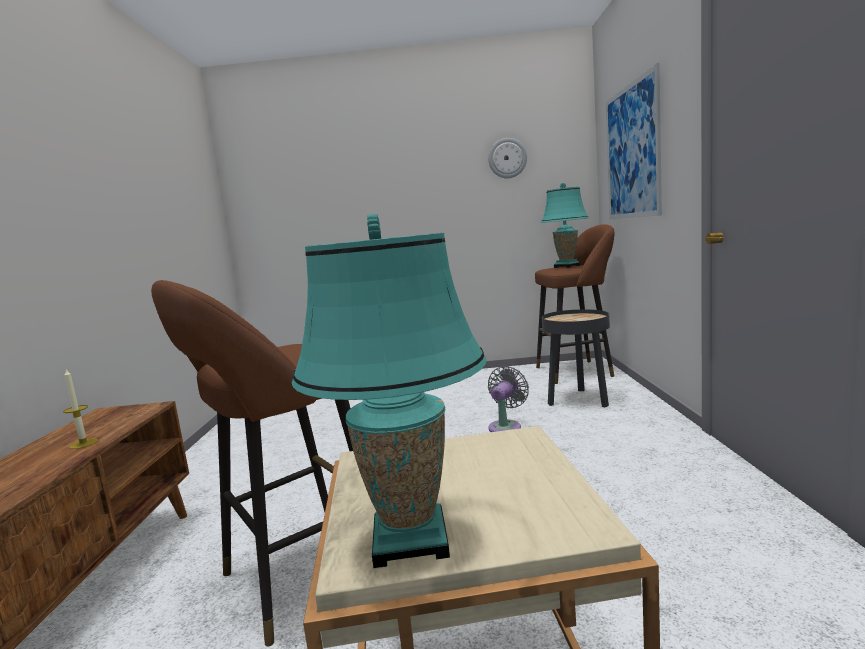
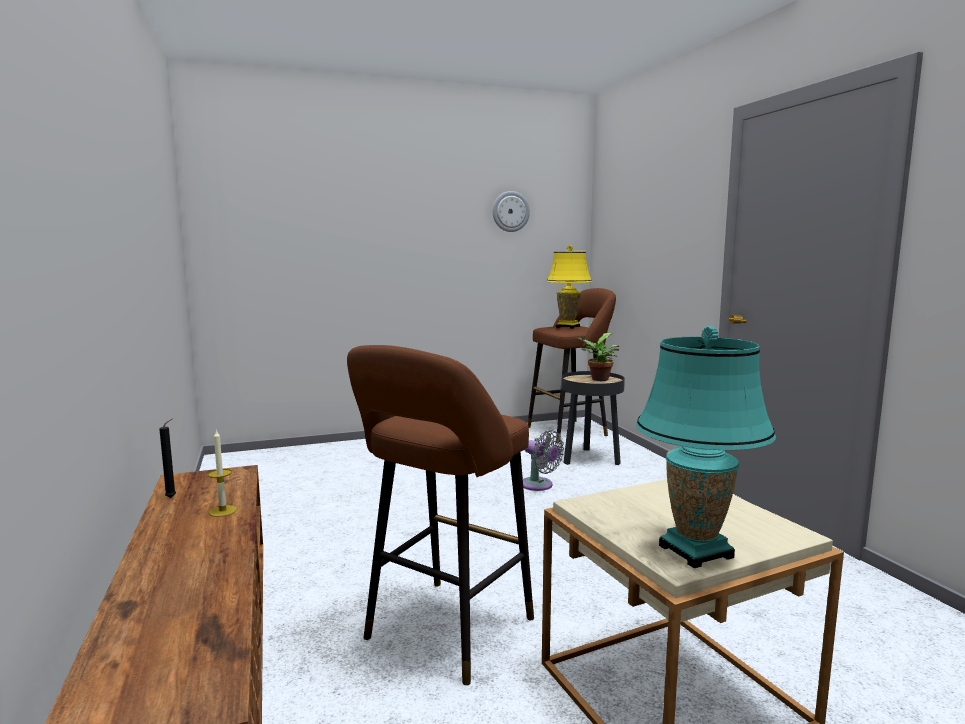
camera: 20 degrees left, 0 degrees up
(72, 428) = (172, 497): none -> black candle
(506, 426) = (539, 485): grey fan -> grey fan turned 120 degrees clockwise
(566, 266) = (567, 327): turquoise table lamp -> yellow table lamp
(582, 317) = (598, 379): none -> potted plant
(631, 152) = (641, 227): picture -> none

